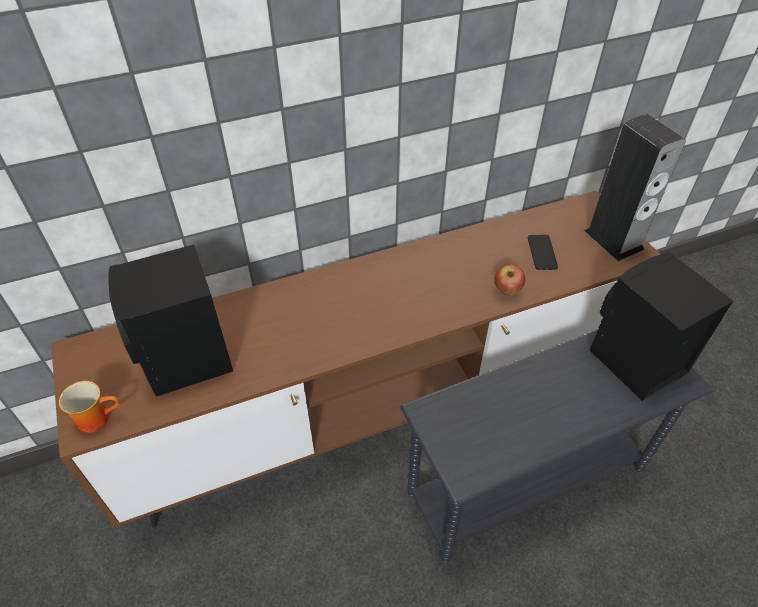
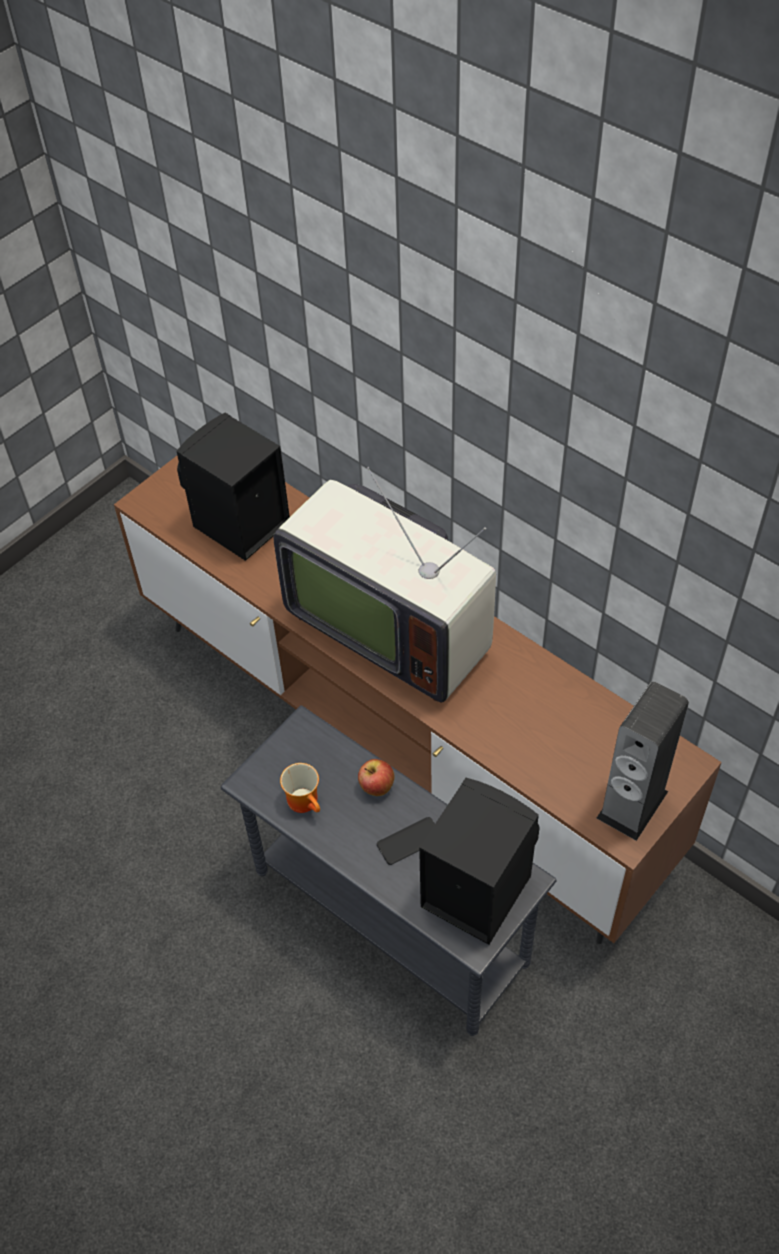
camera: 65 degrees right, 5 degrees up
(97, 417) = (157, 503): mug -> mug (306, 801)
(379, 301) = (391, 625): none -> television
(507, 291) = (474, 726): apple -> apple (376, 787)
(542, 252) = (558, 739): phone -> phone (409, 841)

